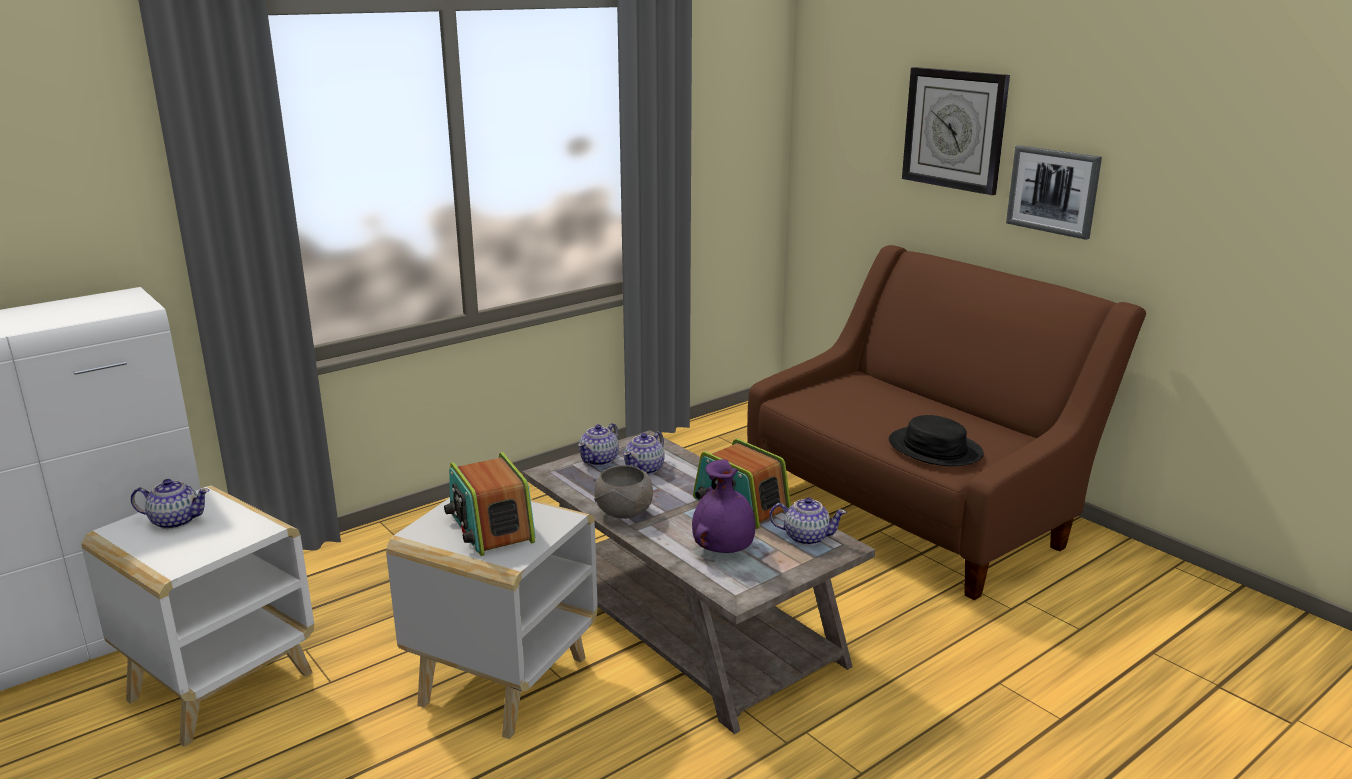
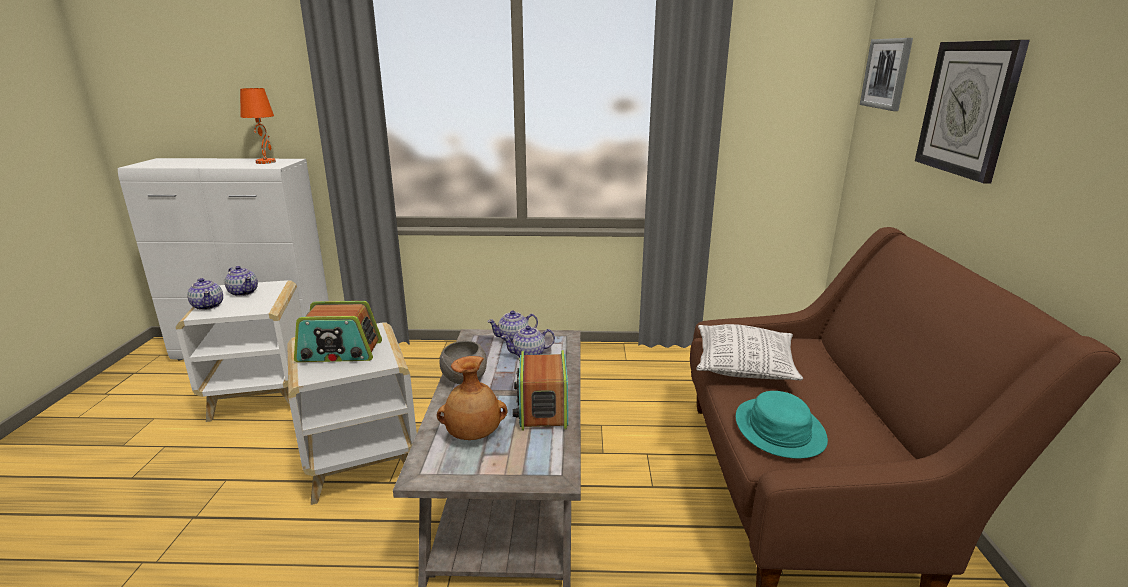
camera: 40 degrees right, 0 degrees up
(95, 304) = (265, 162): none -> orange table lamp
(490, 528) = (339, 352): radio -> radio turned 105 degrees counterclockwise
(724, 550) = (473, 435): purple vase -> brown vase
(806, 537) = (544, 454): teapot -> teapot (208, 306)
(843, 412) = (744, 366): none -> pillow
(934, 449) = (779, 429): black hat -> turquoise hat
(1053, 191) = (1048, 183): picture -> picture (886, 73)

